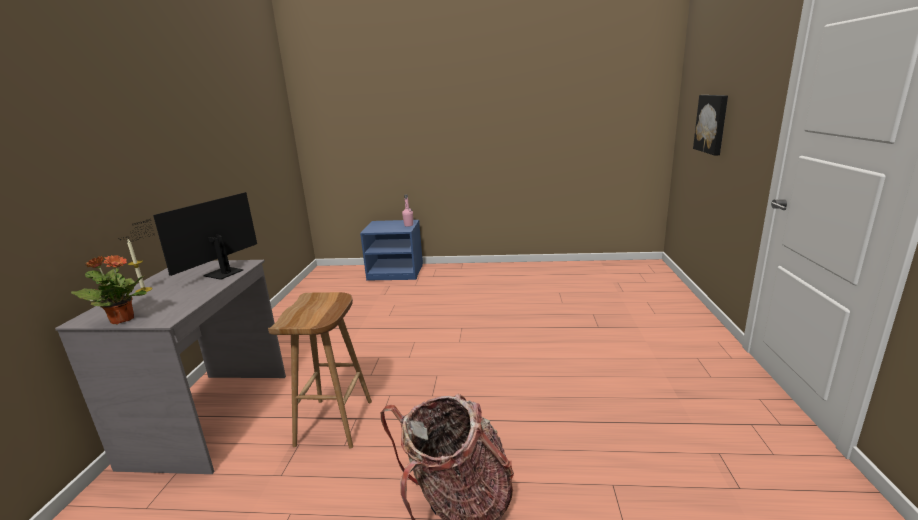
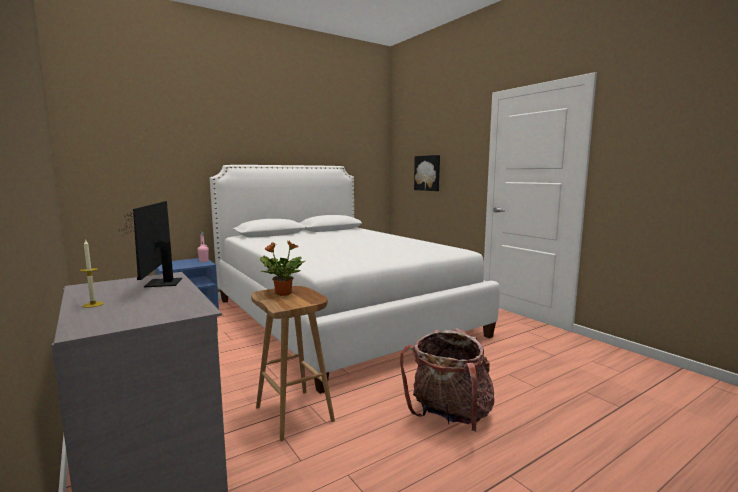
camera: 40 degrees left, 10 degrees down
(122, 319) = (141, 320): potted plant -> potted plant (282, 293)
(516, 315) = (340, 316): none -> white bed

